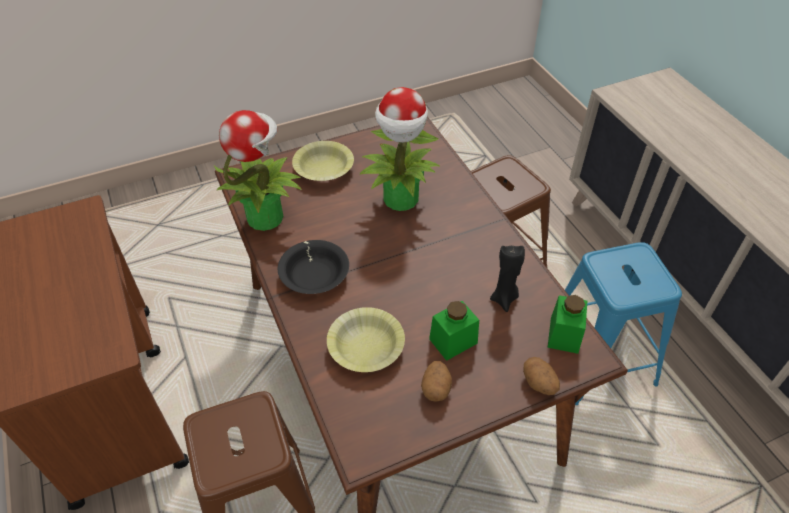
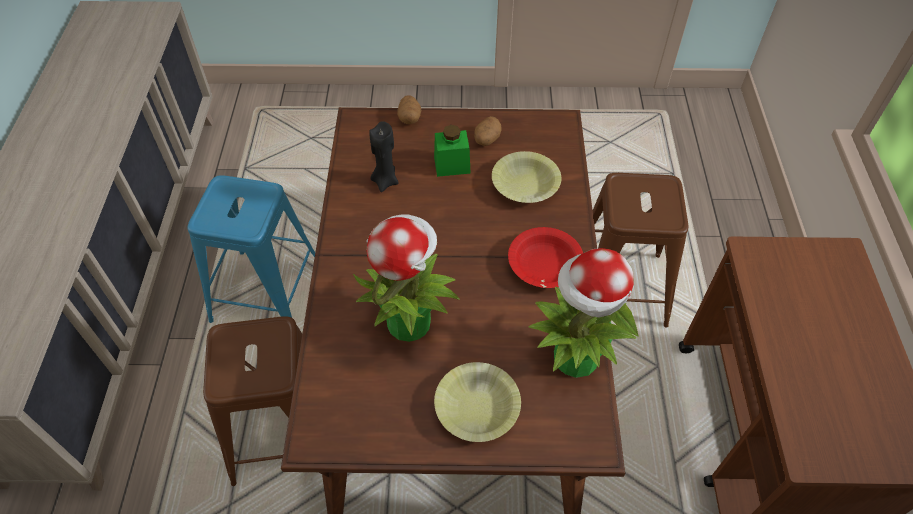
camera: 155 degrees left, 5 degrees up
(314, 274) = (544, 265): black bowl -> red bowl
(564, 335) = (362, 140): green jar -> none

